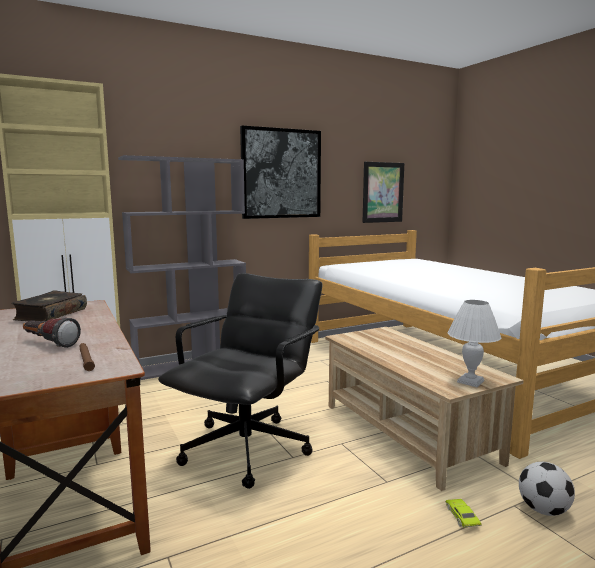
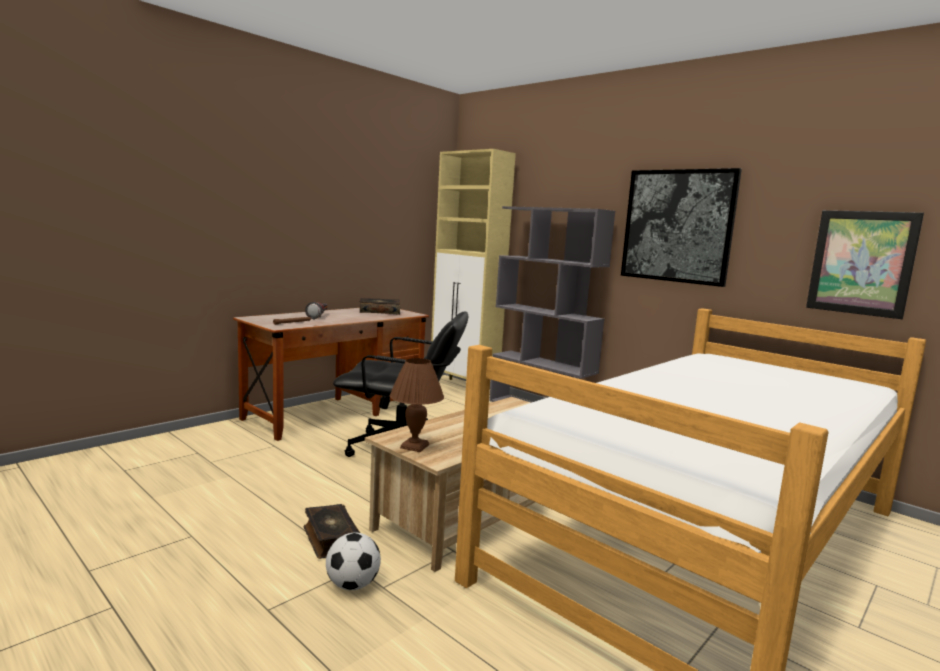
camera: 70 degrees right, 0 degrees up
(462, 517) = (331, 539): green toy car -> book
(469, 381) = (414, 446): white table lamp -> brown table lamp

